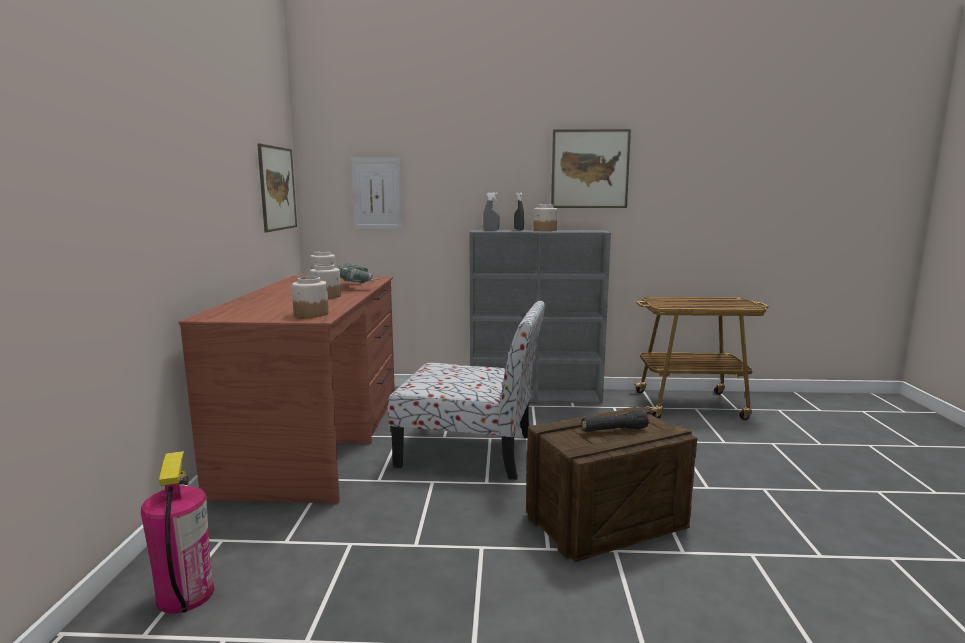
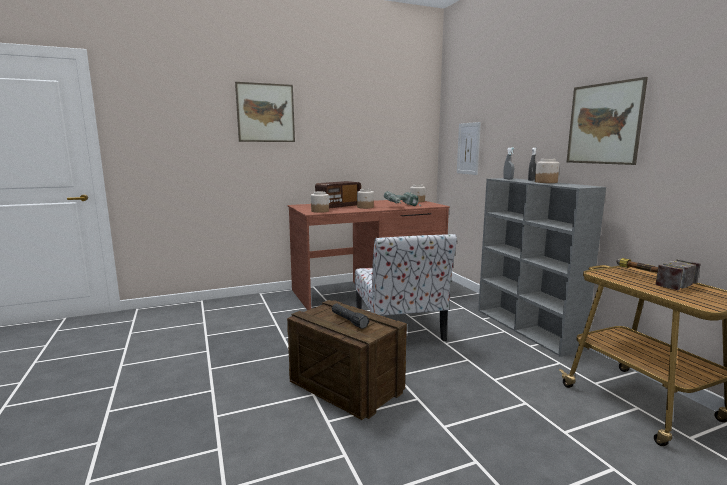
camera: 65 degrees right, 0 degrees up
(185, 595) = (227, 309): fire extinguisher -> none
(277, 188) = (408, 145): picture -> picture (266, 113)
(277, 303) = (338, 206): none -> radio
(683, 301) = (649, 277): none -> hammer

